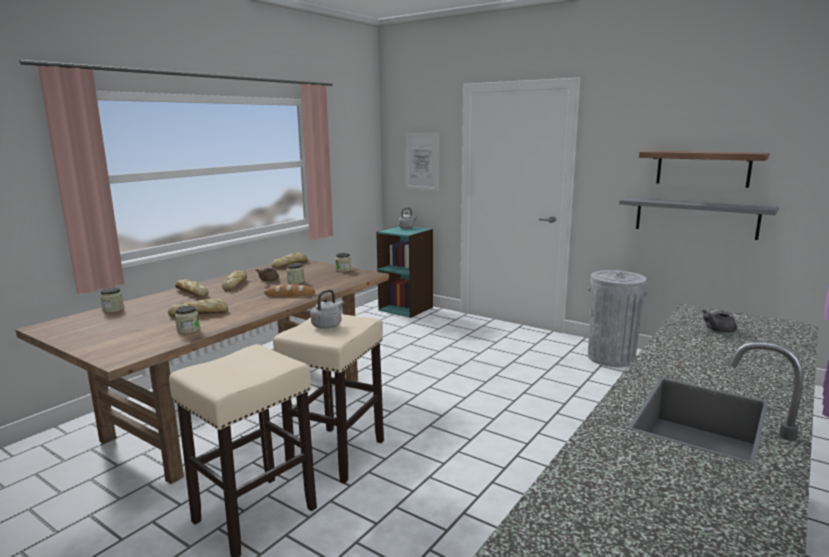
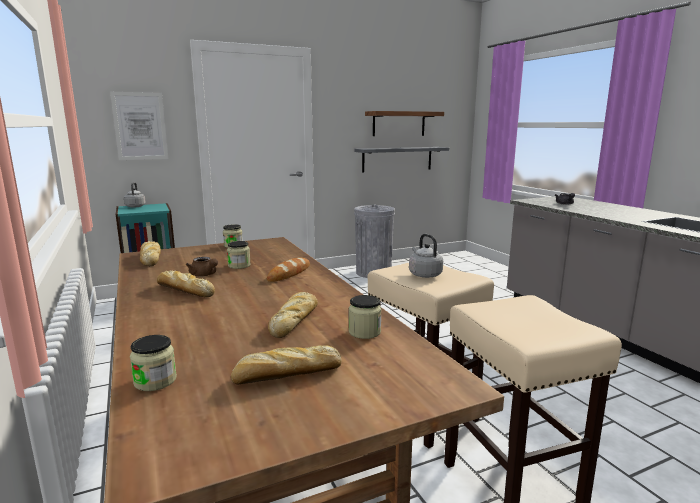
camera: 60 degrees left, 0 degrees up
(191, 292) = (171, 317): bread -> bread (286, 374)

